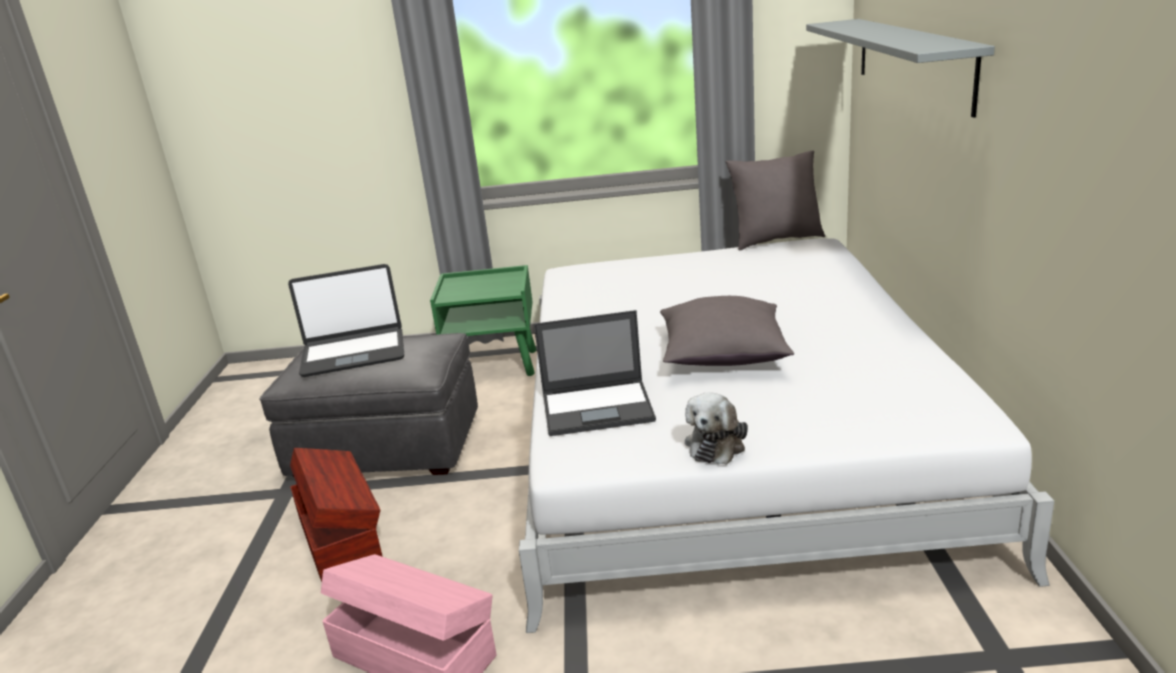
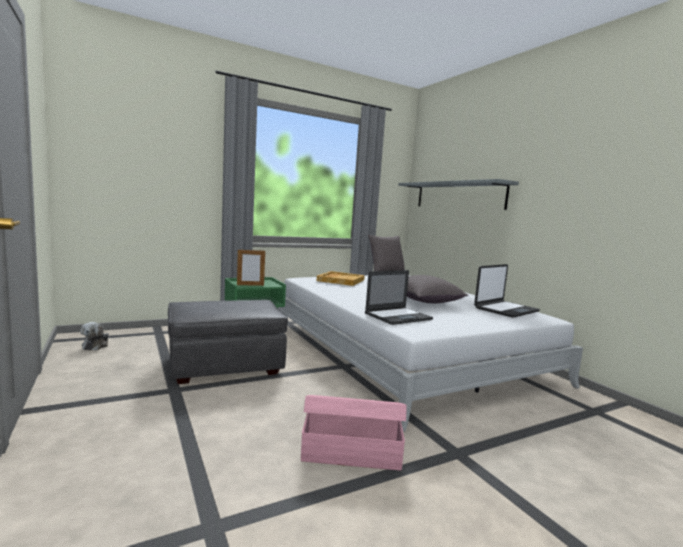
camera: 30 degrees left, 15 degrees down
(341, 537) = (240, 406): brown storage box -> none
(353, 353) = (215, 304): laptop -> laptop (505, 310)
(466, 292) = (250, 285): none -> picture frame
(638, 275) = (340, 280): none -> beige tray
(716, 444) = (470, 325): plush toy -> plush toy (96, 345)

